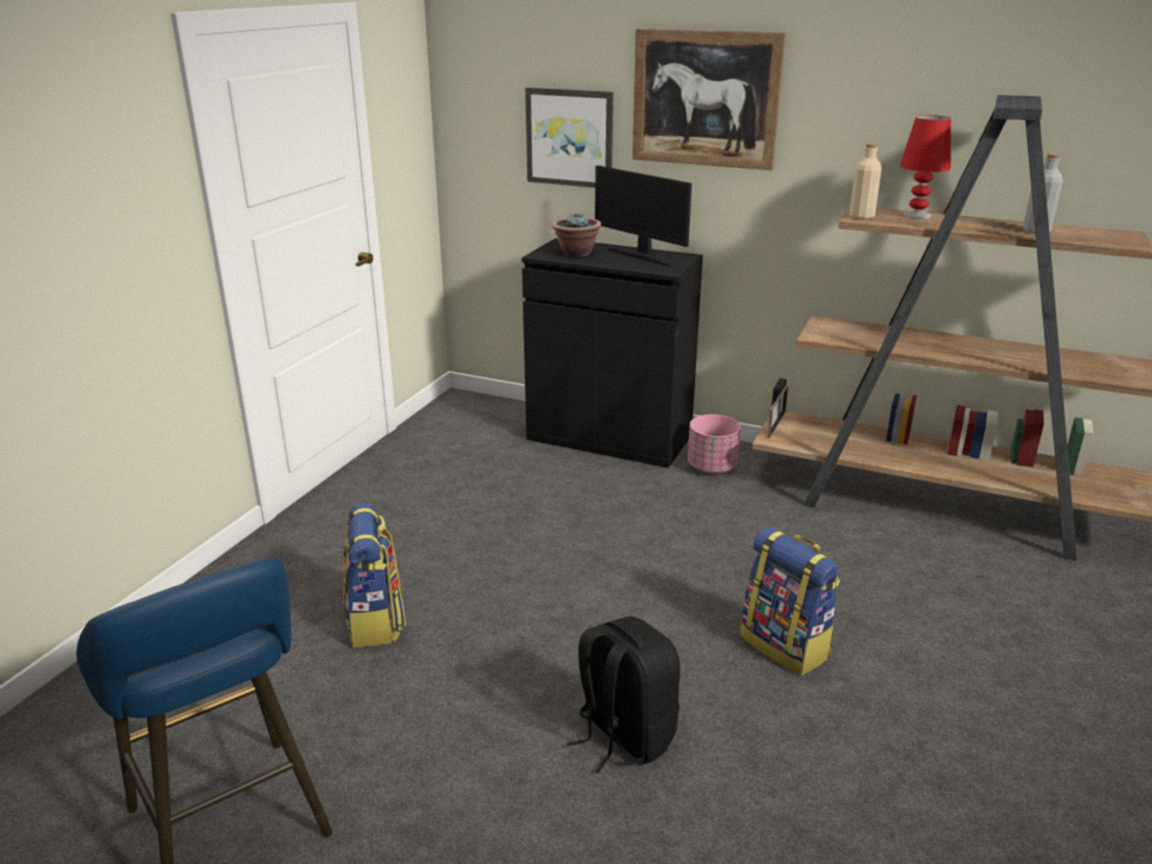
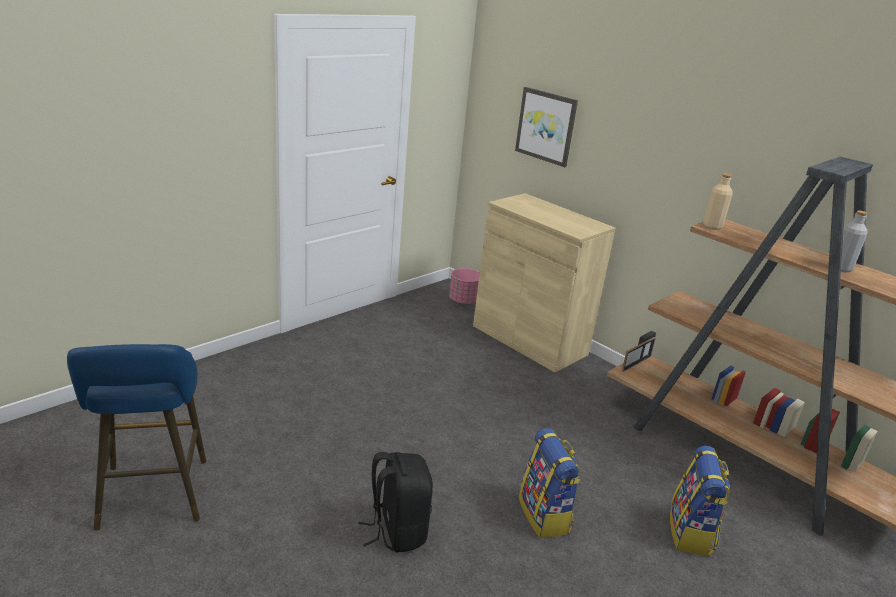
camera: 20 degrees right, 0 degrees up
(376, 622) = (302, 411): backpack -> backpack (691, 533)
(576, 253) = (527, 207): potted plant -> none
(609, 437) = (529, 340): black cabinet -> beige cabinet
(641, 256) = (569, 219): monitor -> none
(705, 99) = (636, 117): picture -> none
(712, 467) = (586, 381): pink planter -> pink planter (464, 301)
(916, 215) = (758, 235): red table lamp -> none

